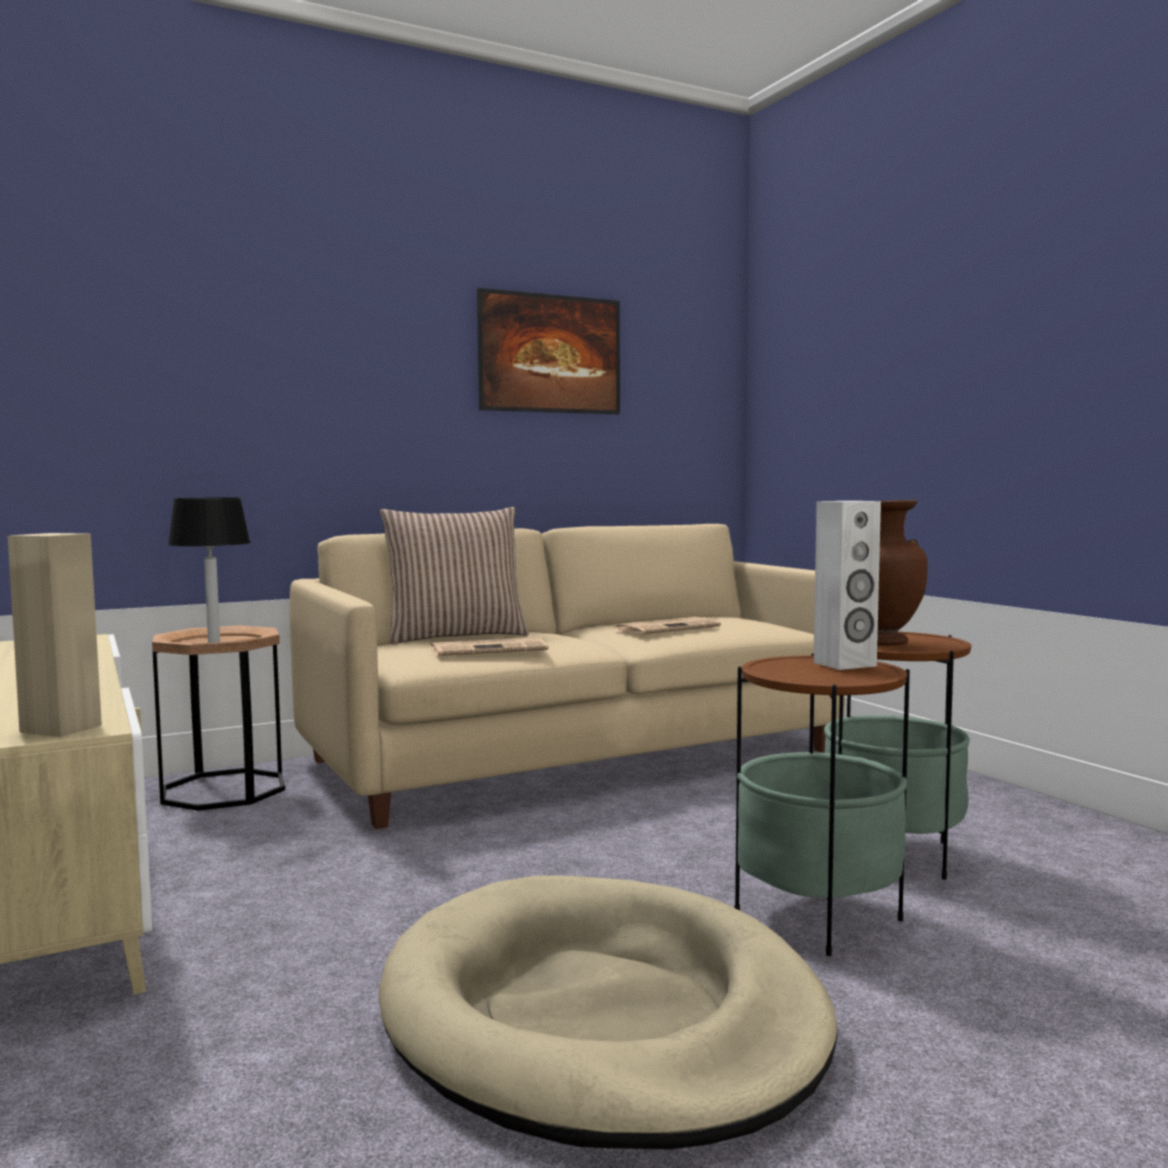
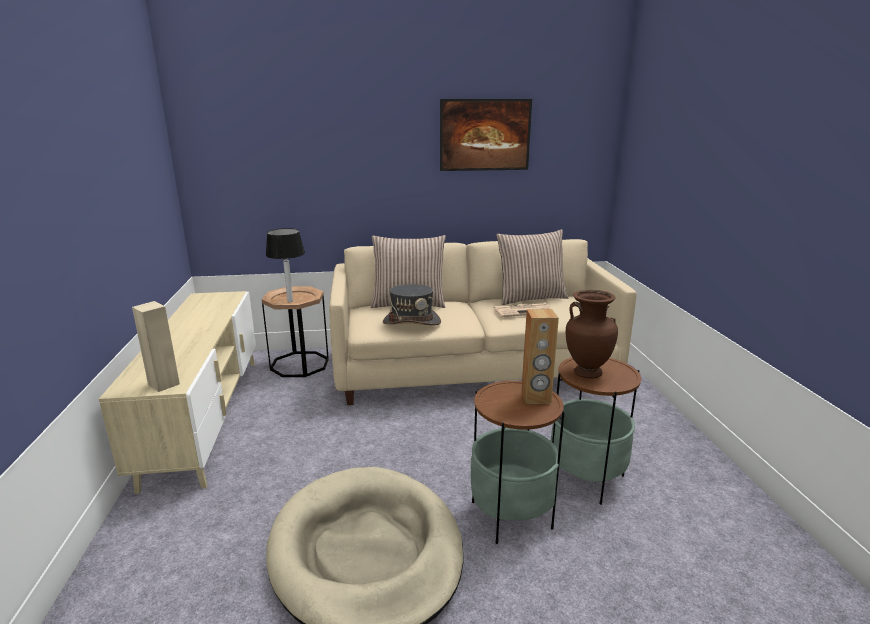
camera: 20 degrees right, 15 degrees up
(490, 649) = (412, 322): newspaper -> grey hat
(660, 619) = (530, 298): none -> pillow
(845, 664) = (536, 398): white speaker -> brown speaker

